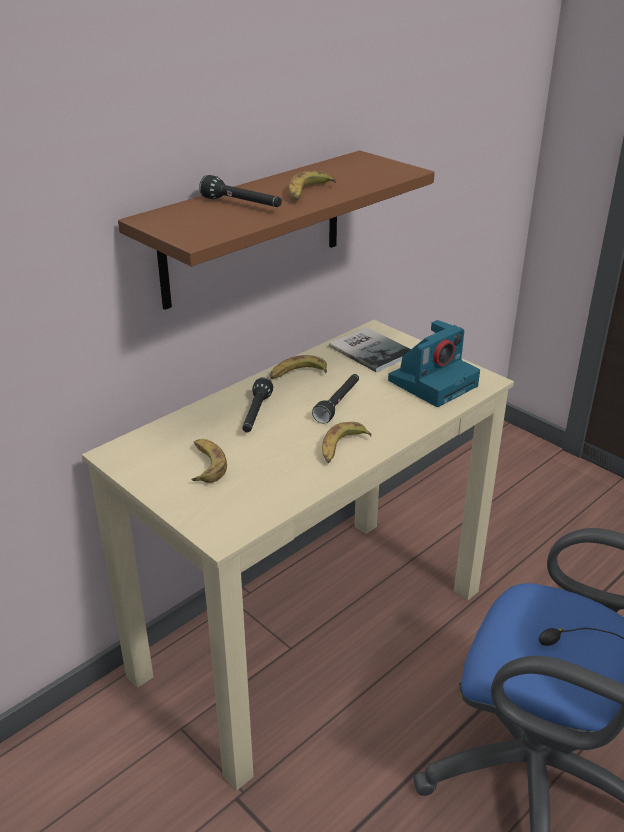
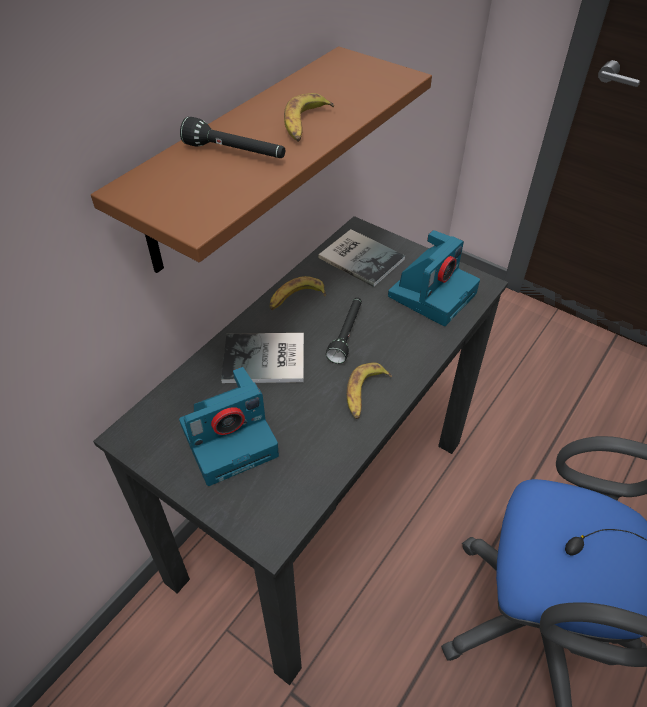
camera: 10 degrees left, 15 degrees up
(205, 465) = (230, 438): banana -> camera
(255, 415) = (266, 360): black flashlight -> book
(312, 630) = (324, 506): beige desk -> black desk

